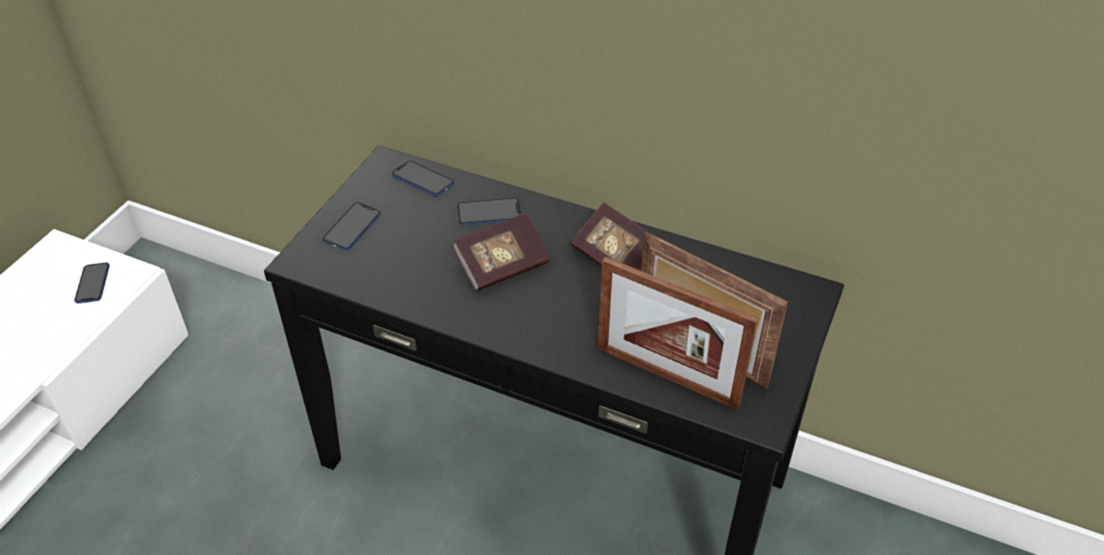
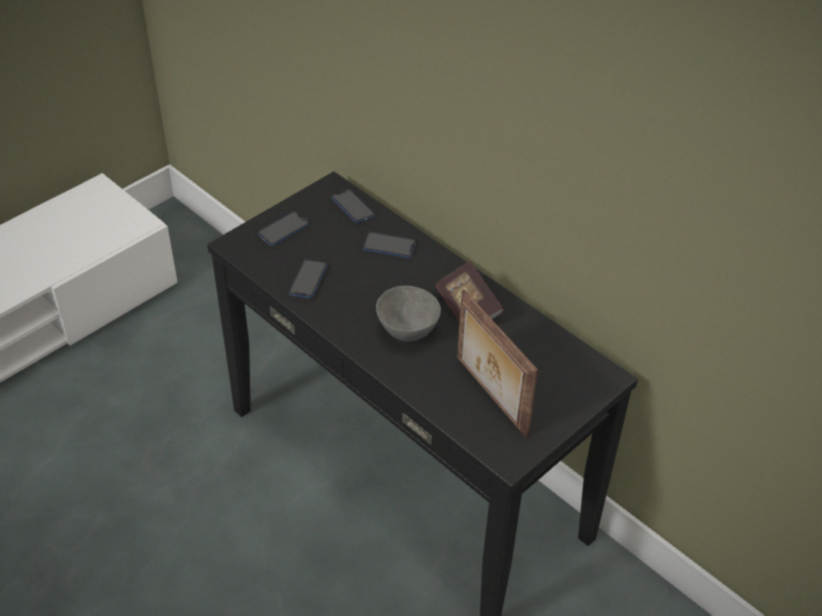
camera: 20 degrees right, 0 degrees up
(93, 284) = (113, 222): phone -> phone (308, 280)
(502, 266) = (378, 288): book -> none
(563, 308) = (406, 333): none -> grey bowl
(667, 376) = (456, 405): picture frame -> none

